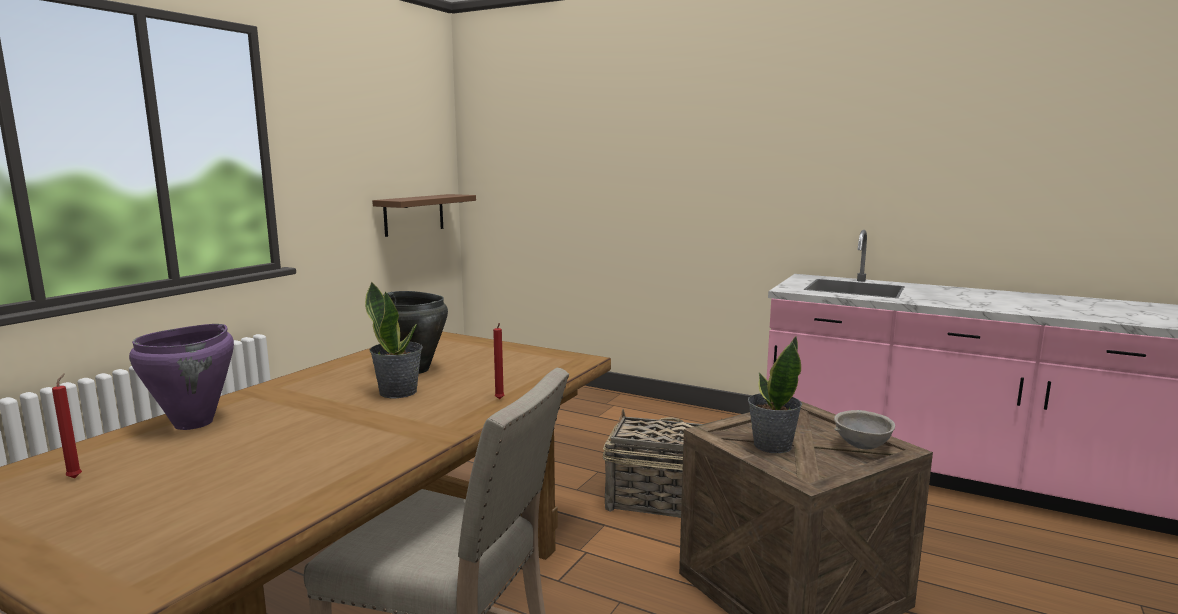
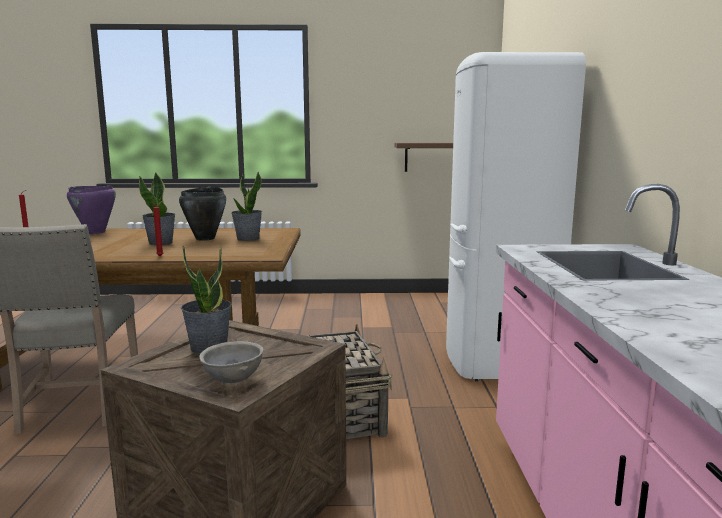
camera: 60 degrees right, 0 degrees up
(459, 354) = (248, 239): none -> potted plant
(627, 413) = (495, 362): none -> white fridge

